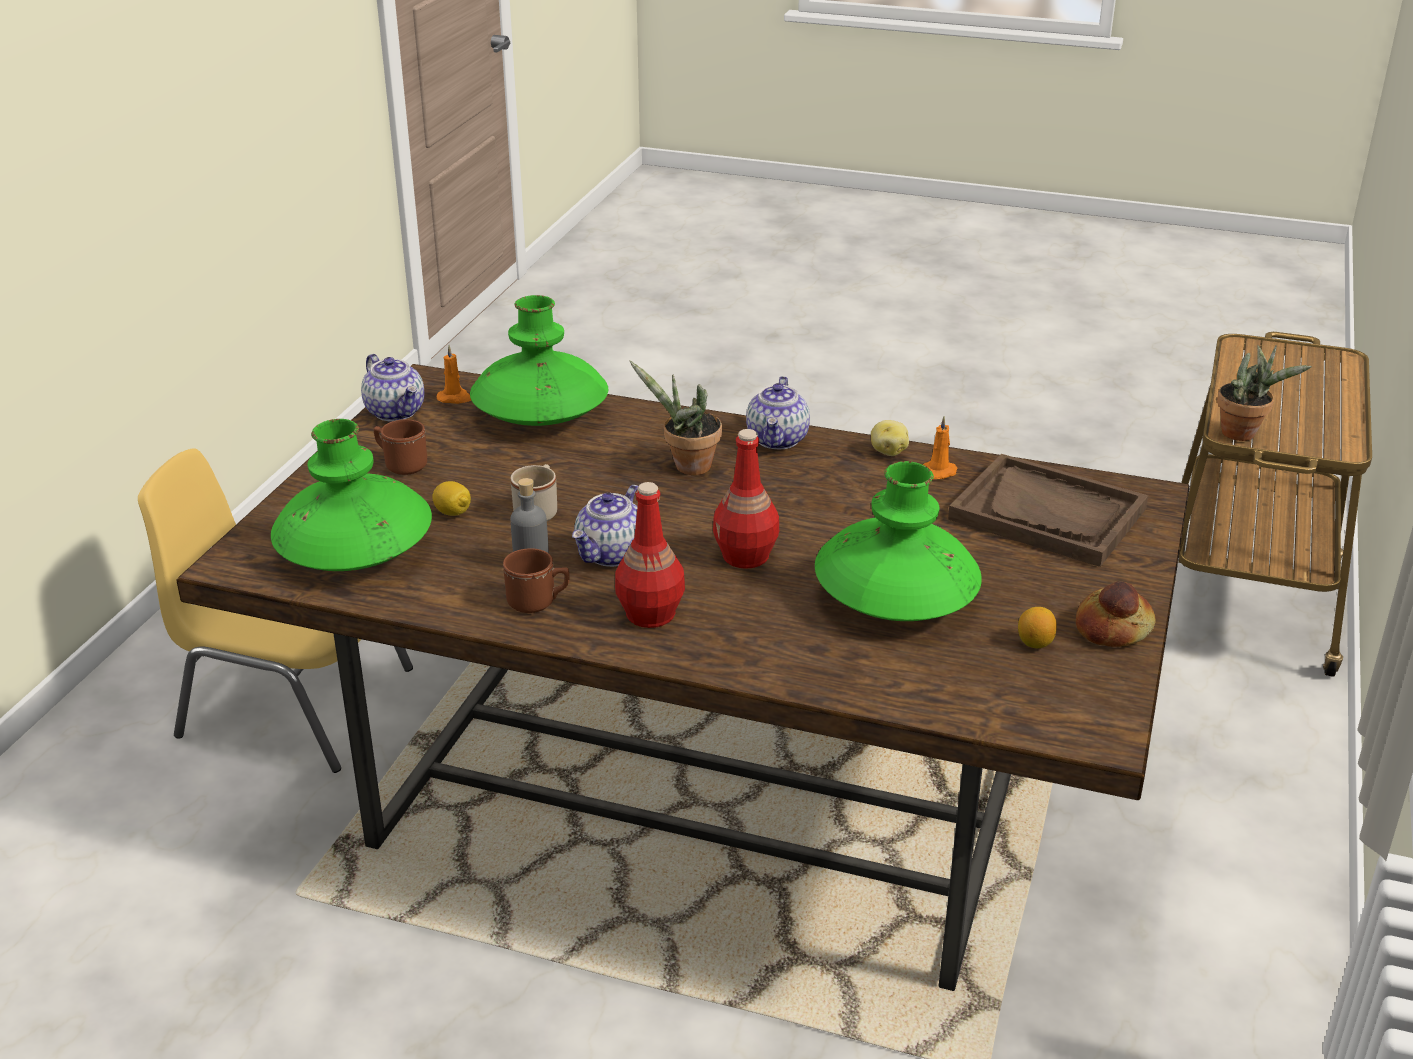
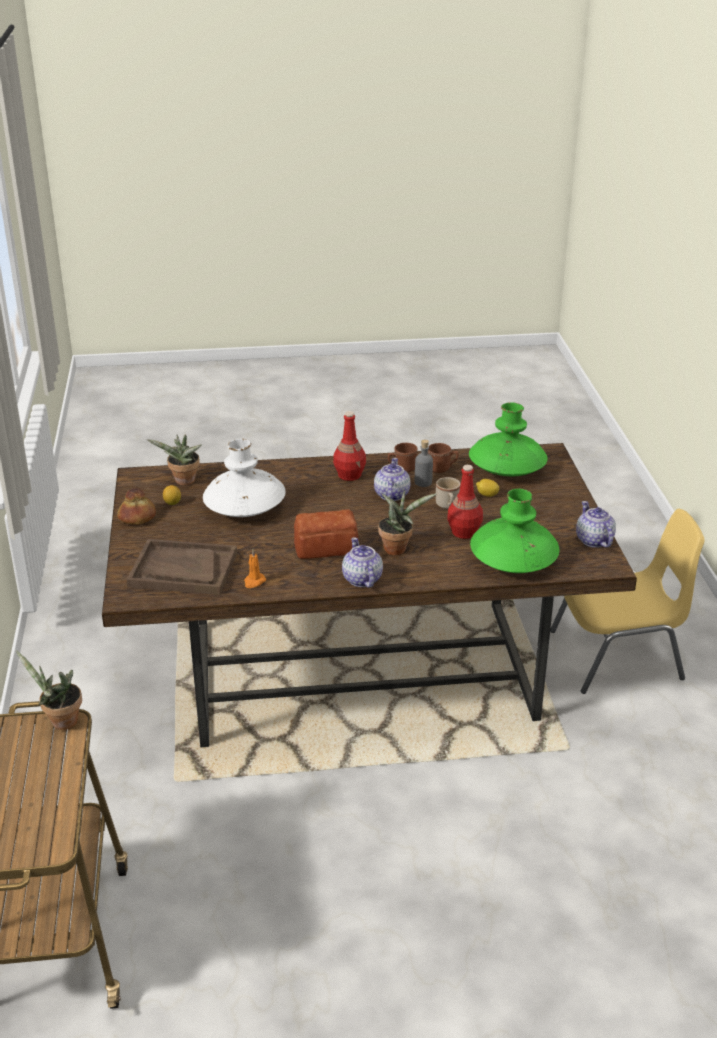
camera: 155 degrees right, 0 degrees up
(396, 412) = (593, 540): teapot -> teapot turned 45 degrees clockwise
(401, 464) = (545, 511): brown mug -> brown mug (442, 468)
(455, 398) = (574, 558): orange candle -> none
(746, 556) = (327, 509): red bottle -> red bottle (463, 532)
(794, 494) = (327, 547): none -> bread
(888, 451) = (291, 588): potato -> none
(895, 597) = (245, 507): green vase -> white vase
(999, 688) = (183, 482): none -> potted plant

